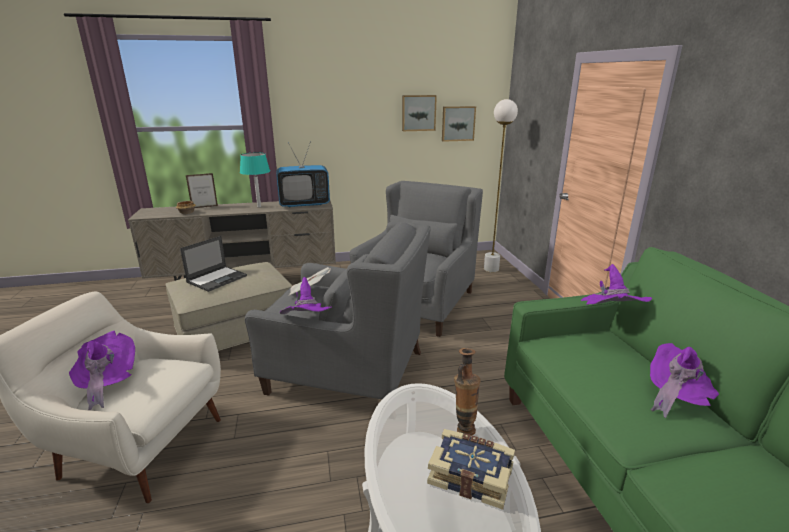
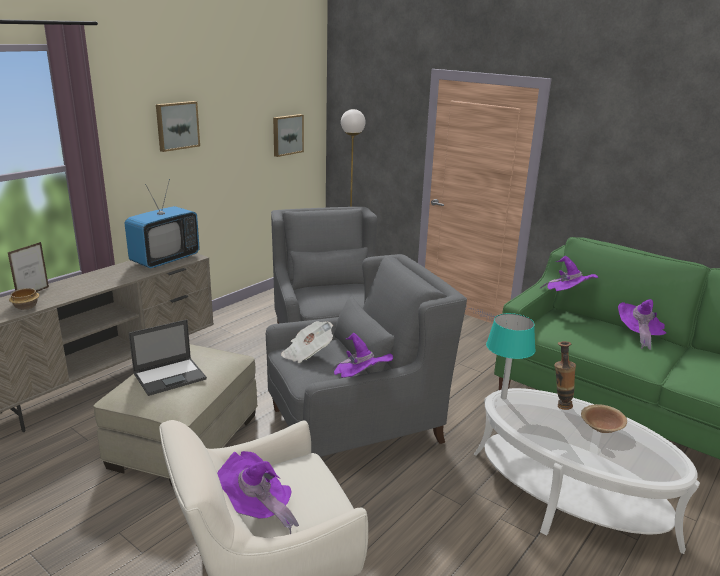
camera: 40 degrees left, 0 degrees up
(217, 278) = (170, 376): laptop -> laptop turned 60 degrees clockwise
(259, 207) = (113, 276): turquoise table lamp -> turquoise table lamp (503, 397)
(418, 113) = (251, 127): picture -> picture (177, 125)
(471, 475) = (601, 428): book -> brown bowl

